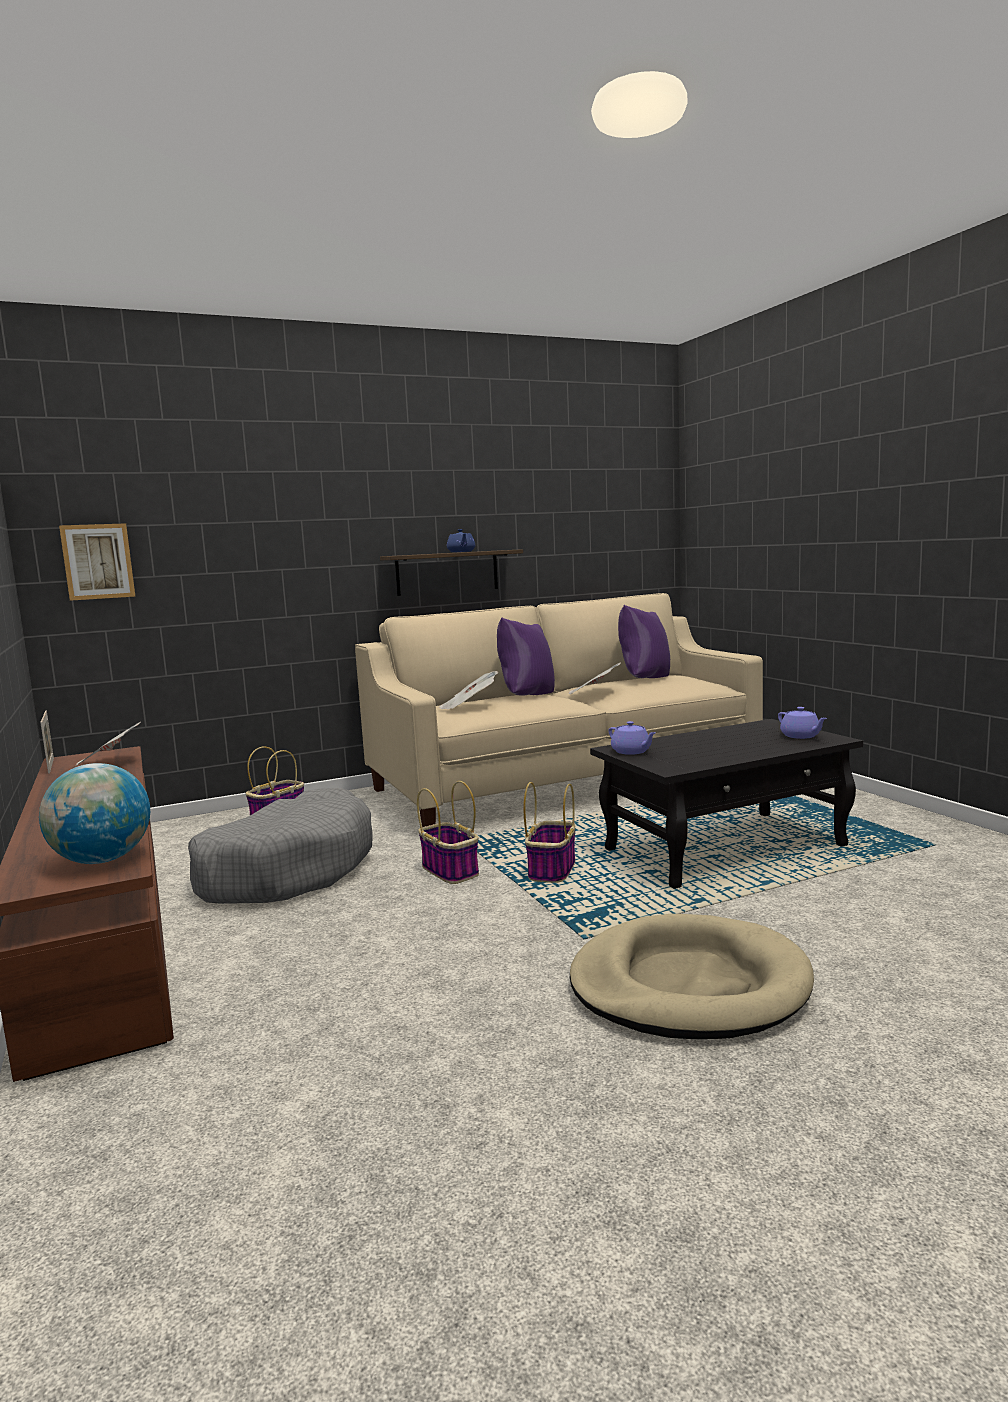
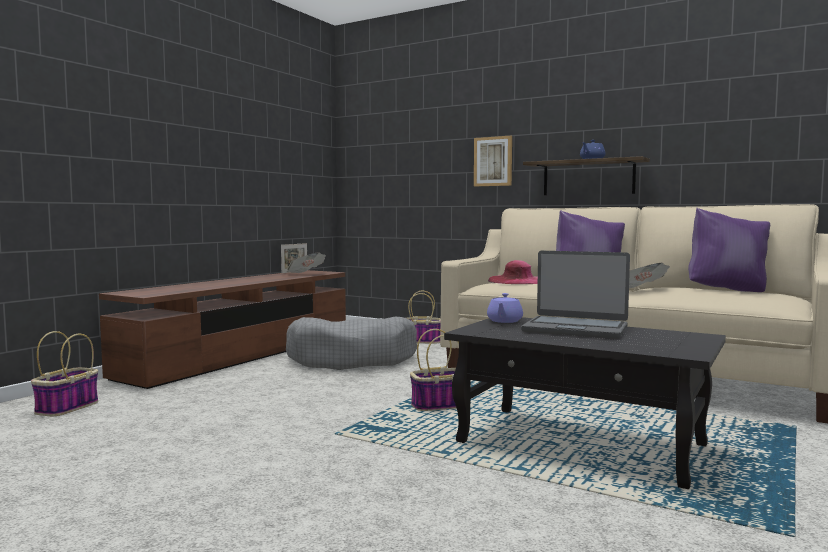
camera: 55 degrees right, 5 degrees down
(98, 561) = (370, 165): picture -> picture (493, 161)
(102, 860) = (158, 292): globe -> none
(451, 871) = (400, 385): basket -> basket (67, 408)
(468, 707) = (517, 281): newspaper -> pink hat
(688, 985) = (292, 473): beige dog bed -> none
(701, 742) = (575, 329): none -> laptop
(801, 736) = (670, 346): purple teapot -> none

